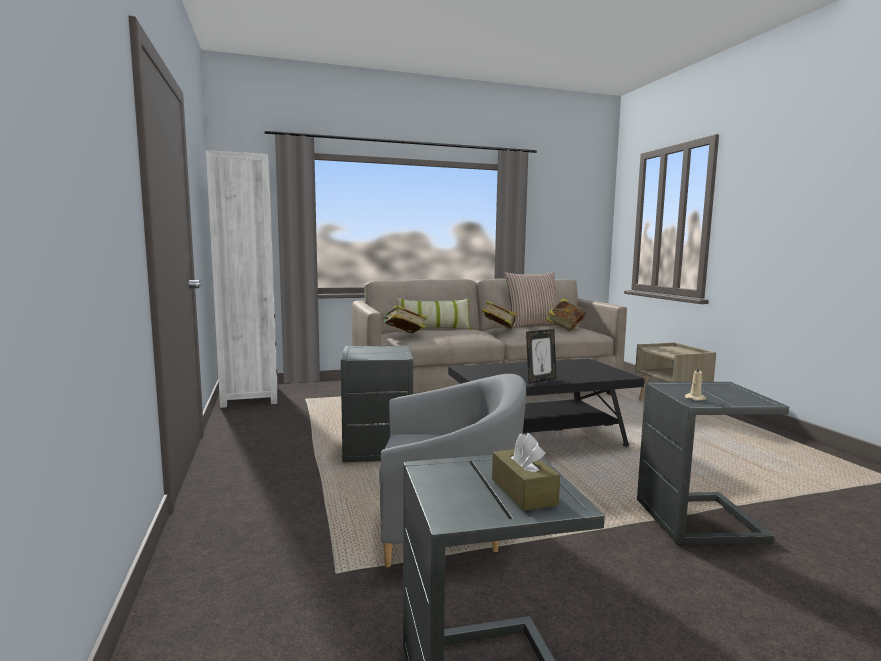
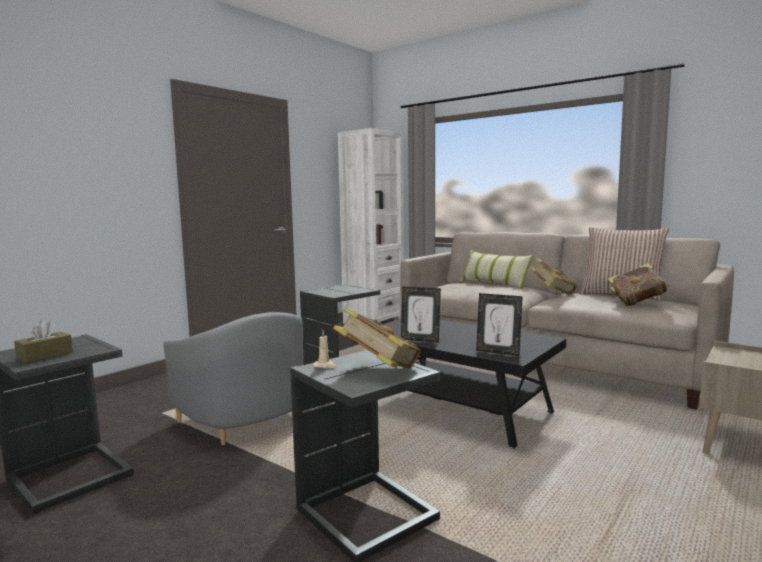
camera: 55 degrees right, 0 degrees up
(404, 335) = (447, 285): book -> book (378, 370)
(604, 374) = (498, 352): none -> picture frame

